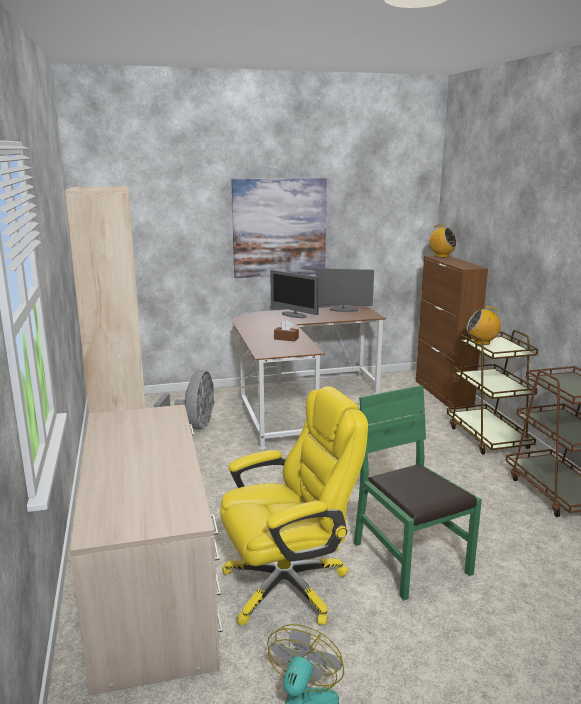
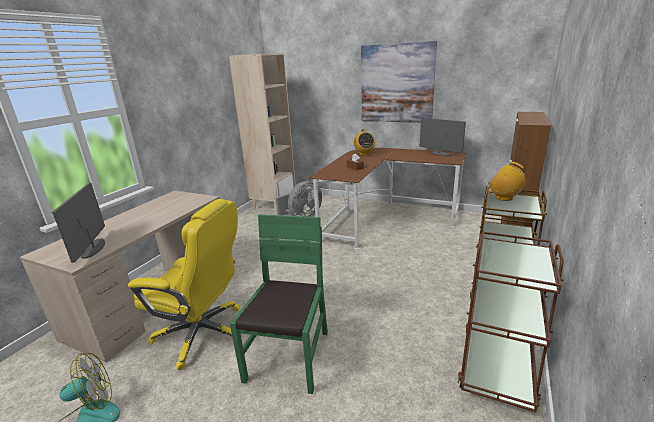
camera: 40 degrees right, 5 degrees up
(294, 315) = (395, 153): monitor -> monitor (93, 249)
(441, 256) = (533, 112): radio -> radio (364, 153)

